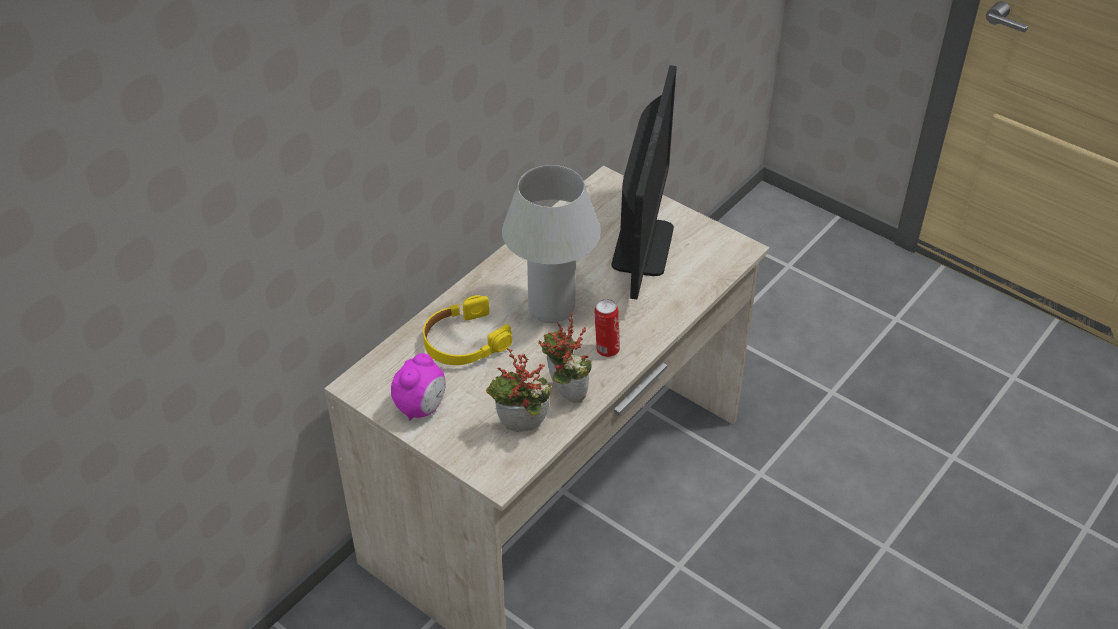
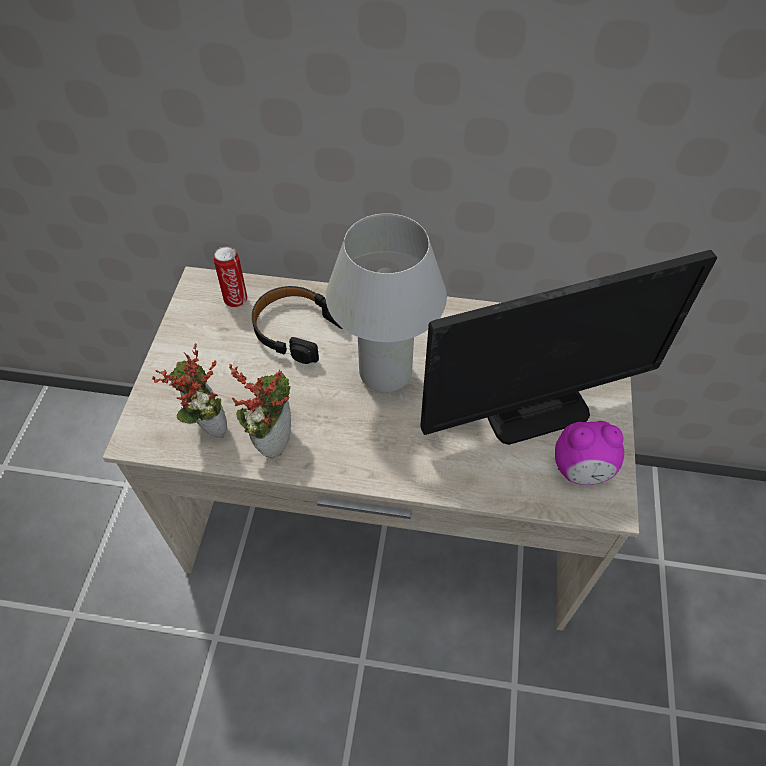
camera: 60 degrees right, 10 degrees up
(421, 407) = (196, 339): alarm clock -> alarm clock (581, 470)
(464, 342) = (296, 329): yellow headphones -> black headphones
(606, 349) = (358, 445): can -> can (236, 298)

